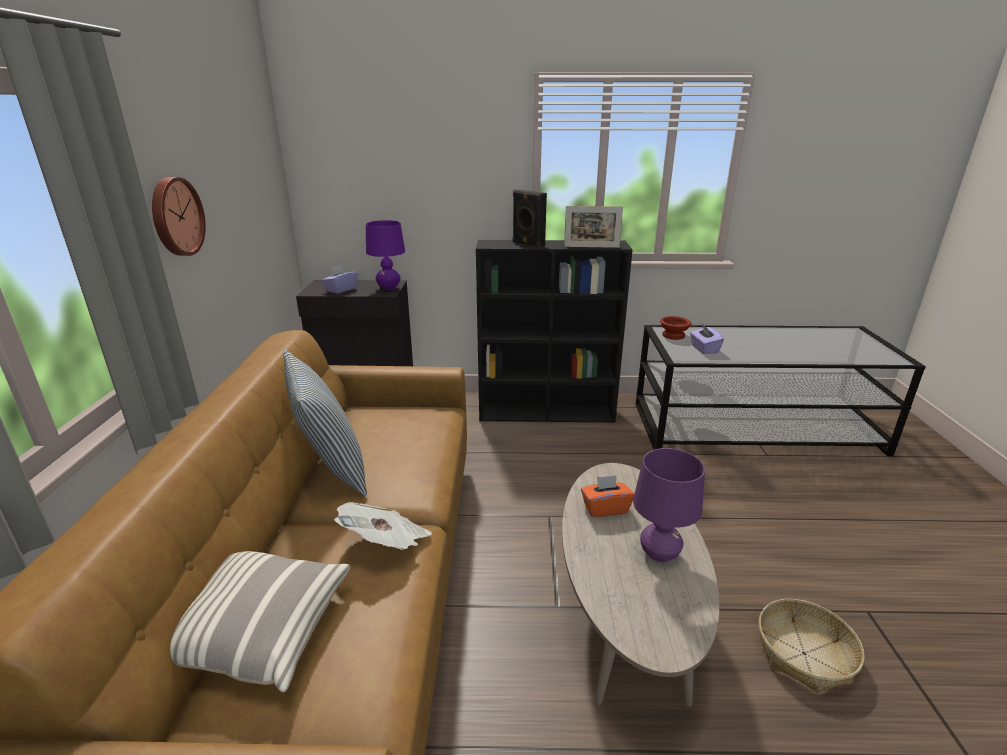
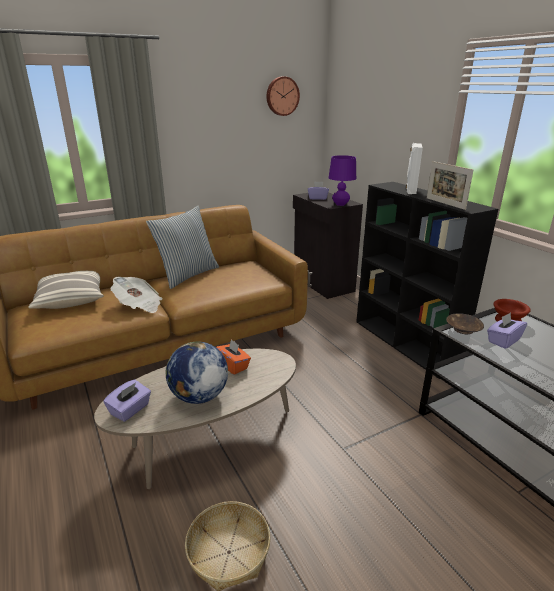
camera: 60 degrees right, 0 degrees up
(175, 217) = (195, 128): wall clock -> wall clock (282, 96)
(527, 244) = (410, 190): black speaker -> white speaker
(659, 554) = (198, 396): purple table lamp -> globe
(662, 626) = (130, 410): none -> purple tissue box
(677, 354) = (462, 329): none -> brown bowl

